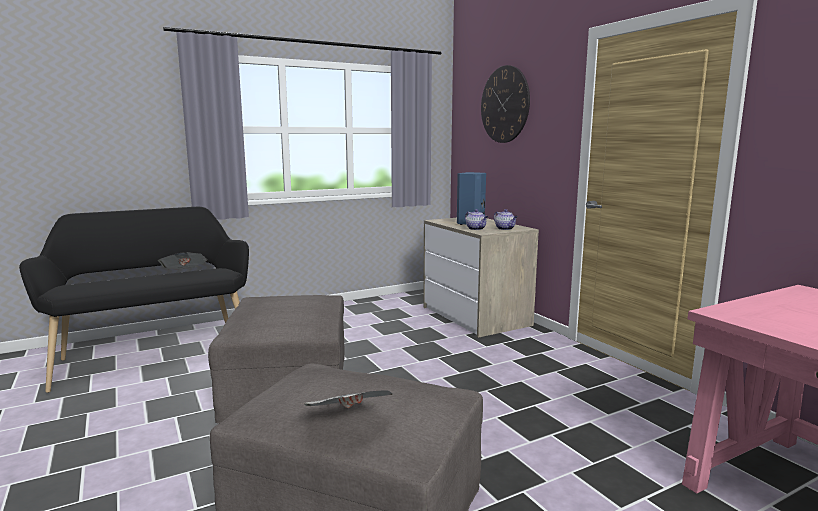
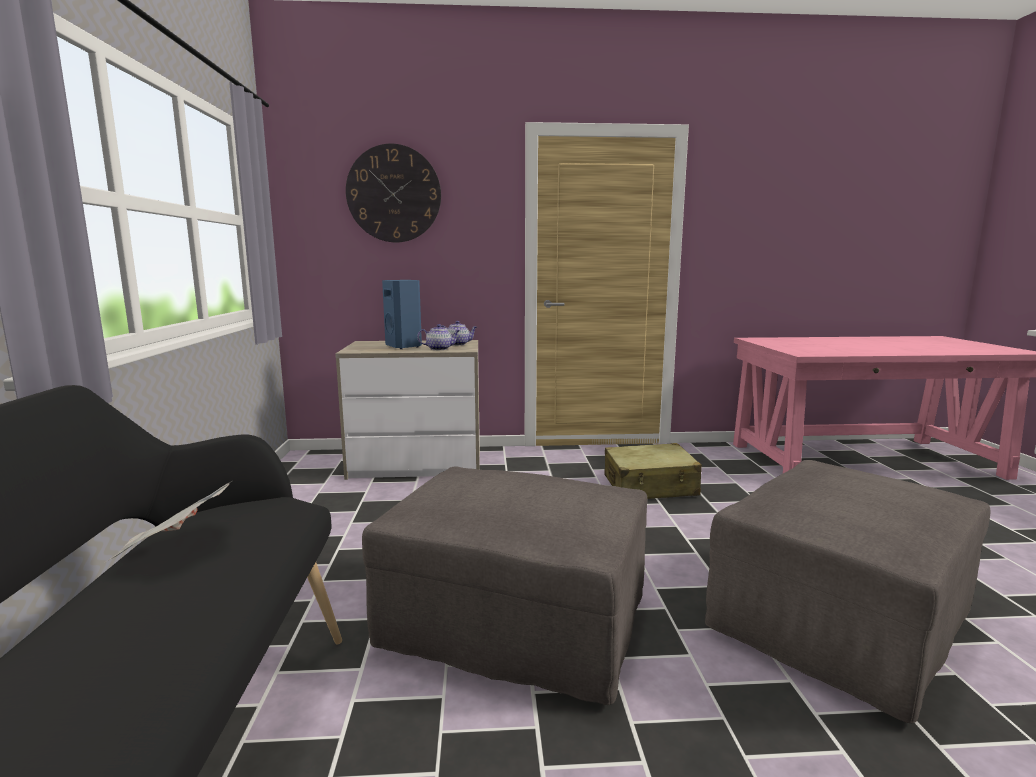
camera: 65 degrees left, 0 degrees up
(348, 421) = (917, 502): newspaper -> none
(551, 401) = (650, 486): none -> beige suitcase

